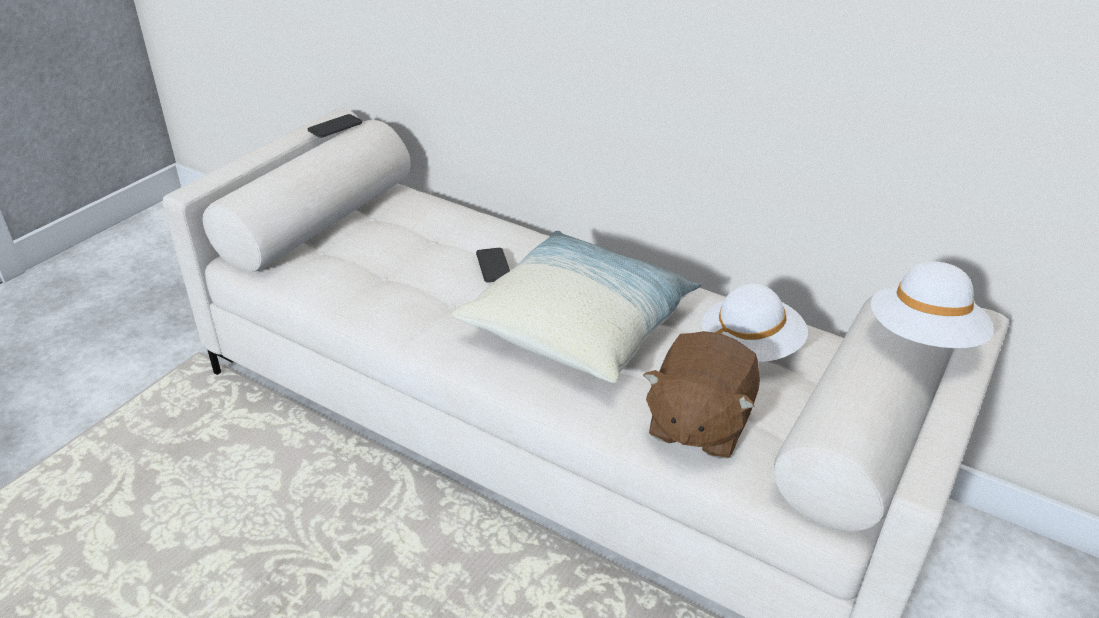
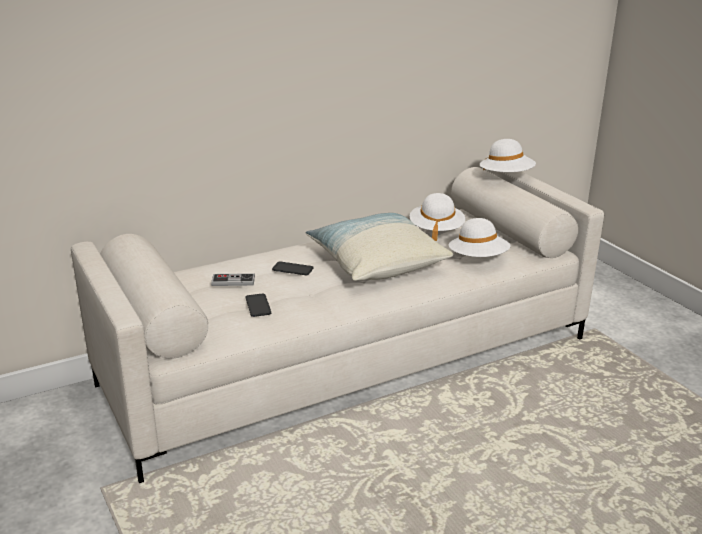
camera: 60 degrees left, 10 degrees down
(335, 126) = (111, 248): phone -> phone (258, 305)
(426, 237) = (233, 281): none -> game controller
(697, 424) = (478, 259): brown plush toy -> white hat

